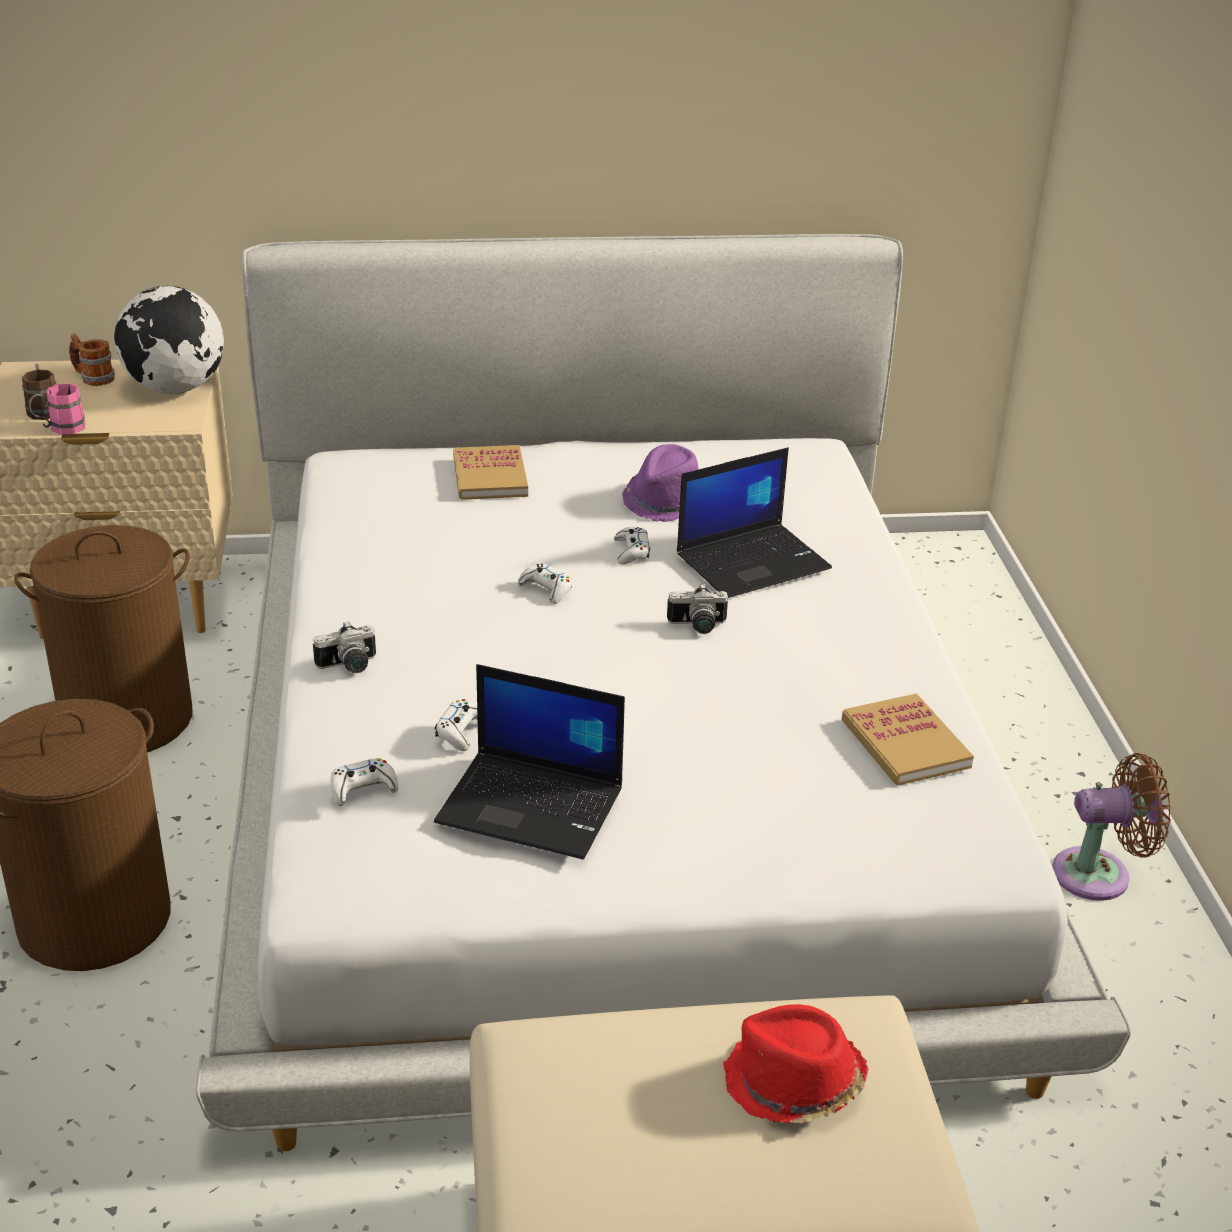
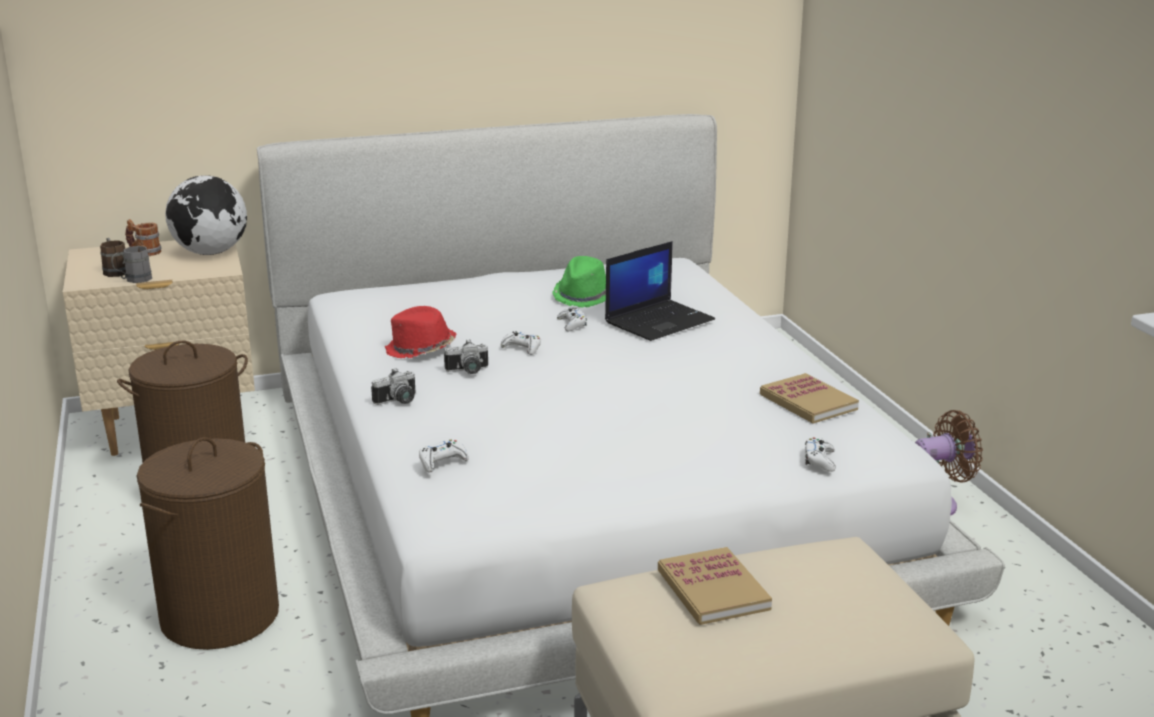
camera: 10 degrees left, 10 degrees down
(60, 429) = (133, 280): pink mug -> grey mug
(461, 731) = (499, 424): white game controller -> white game controller (819, 460)
(490, 477) = (452, 294): book -> book (713, 590)
(533, 805) = (569, 457): laptop -> none
(666, 501) = (583, 296): purple hat -> green hat
(697, 626) = (638, 356): camera -> camera (468, 371)
(792, 1083) = (815, 584): red hat -> red hat (420, 350)

